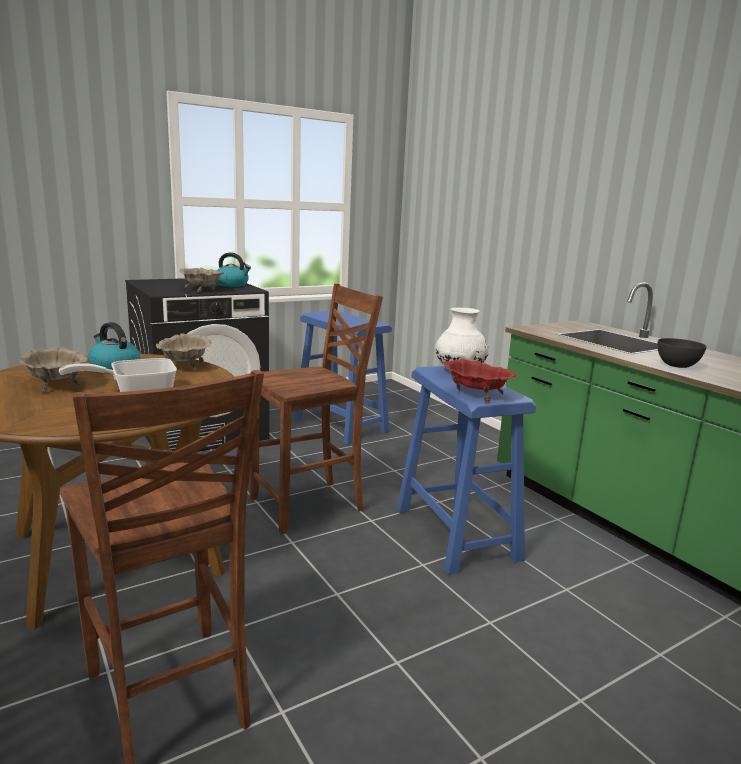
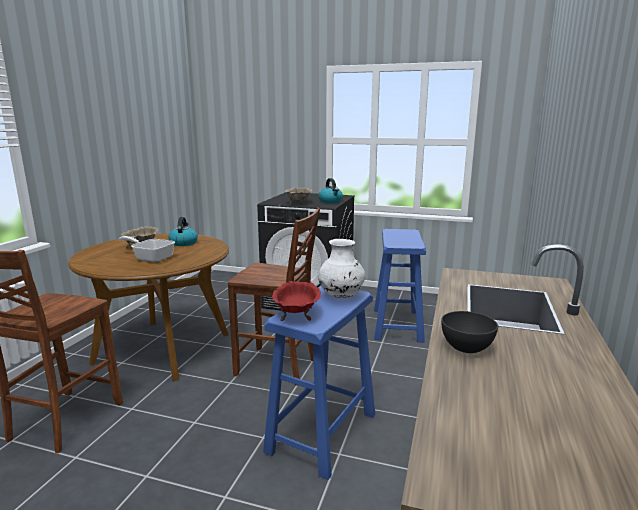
camera: 50 degrees right, 0 degrees up
(184, 366) = (210, 249): beige bowl -> none

